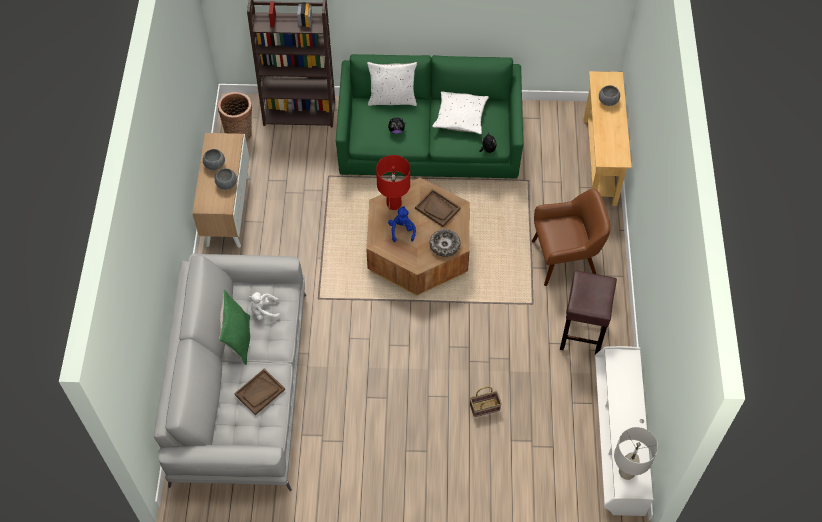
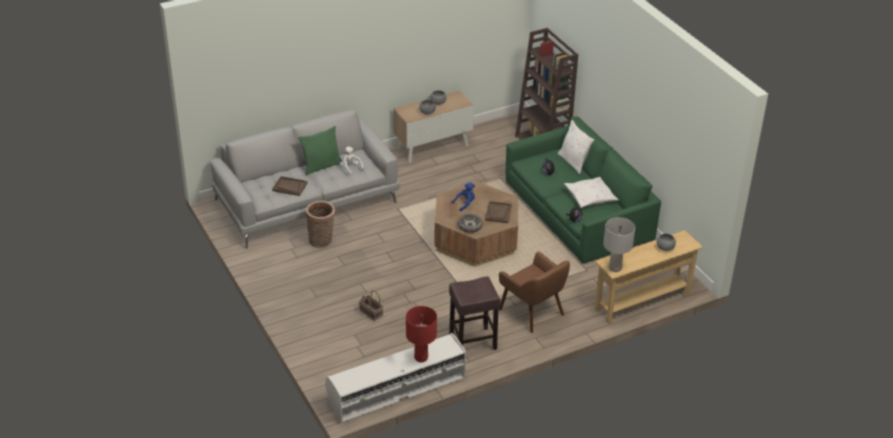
camera: 60 degrees right, 20 degrees down
(240, 134) = (498, 130): basket -> basket (322, 241)
(394, 204) = (484, 193): red table lamp -> red table lamp (421, 357)
(627, 472) = (353, 376): grey table lamp -> grey table lamp (615, 268)

